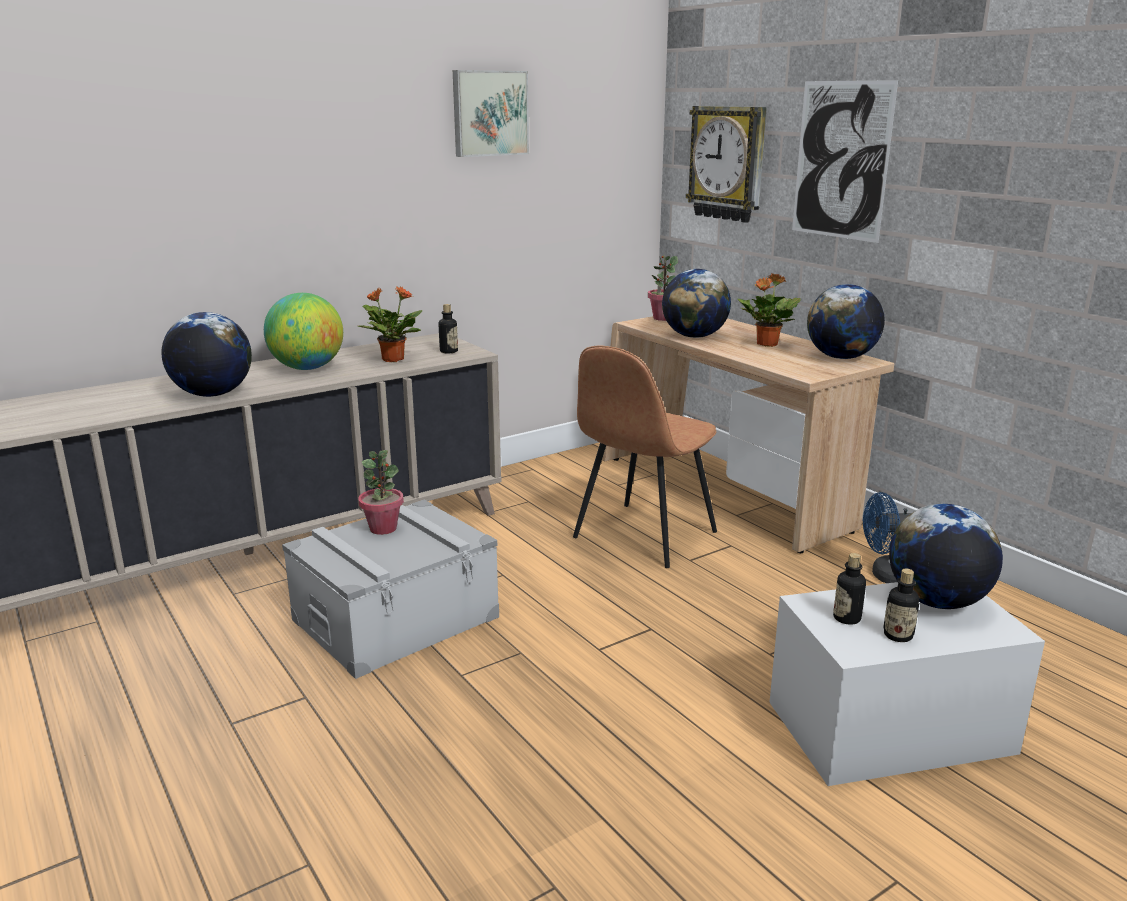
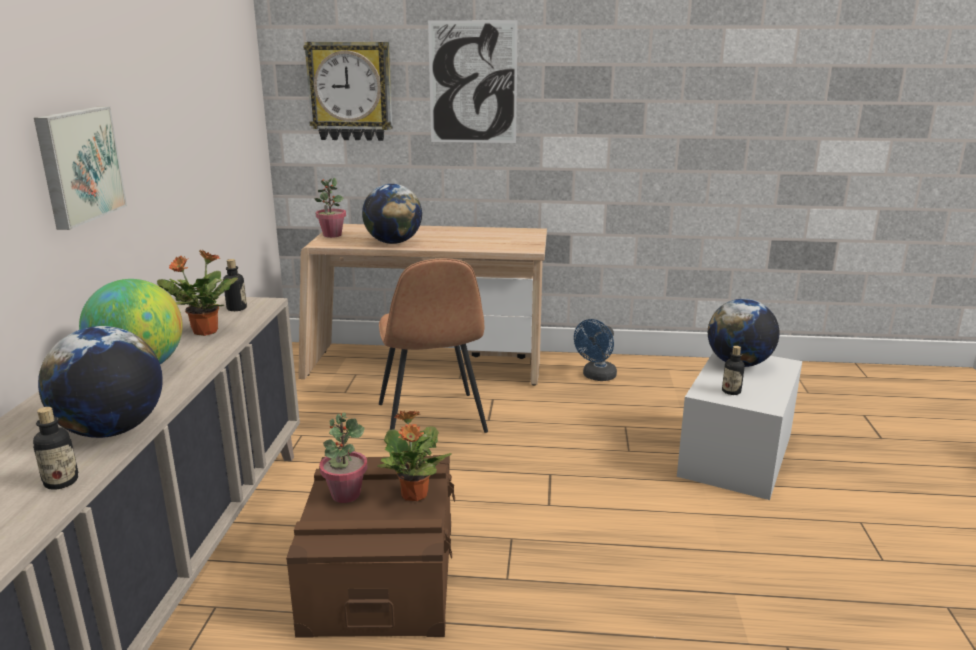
camera: 50 degrees left, 0 degrees up
(396, 618) = (380, 575): grey storage box -> brown storage box
(489, 113) = (169, 53): picture -> picture (78, 165)
(766, 344) = (452, 235): potted plant -> potted plant (414, 495)
(841, 357) = (515, 232): globe -> none
(898, 635) = (763, 388): bottle -> bottle (61, 482)

